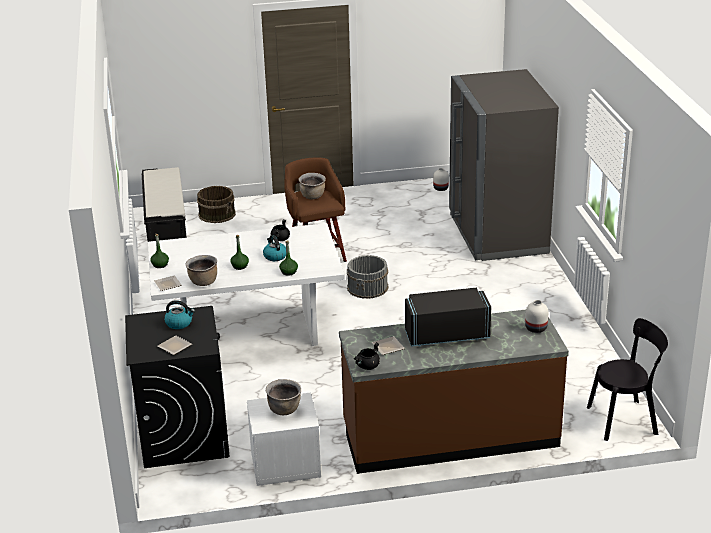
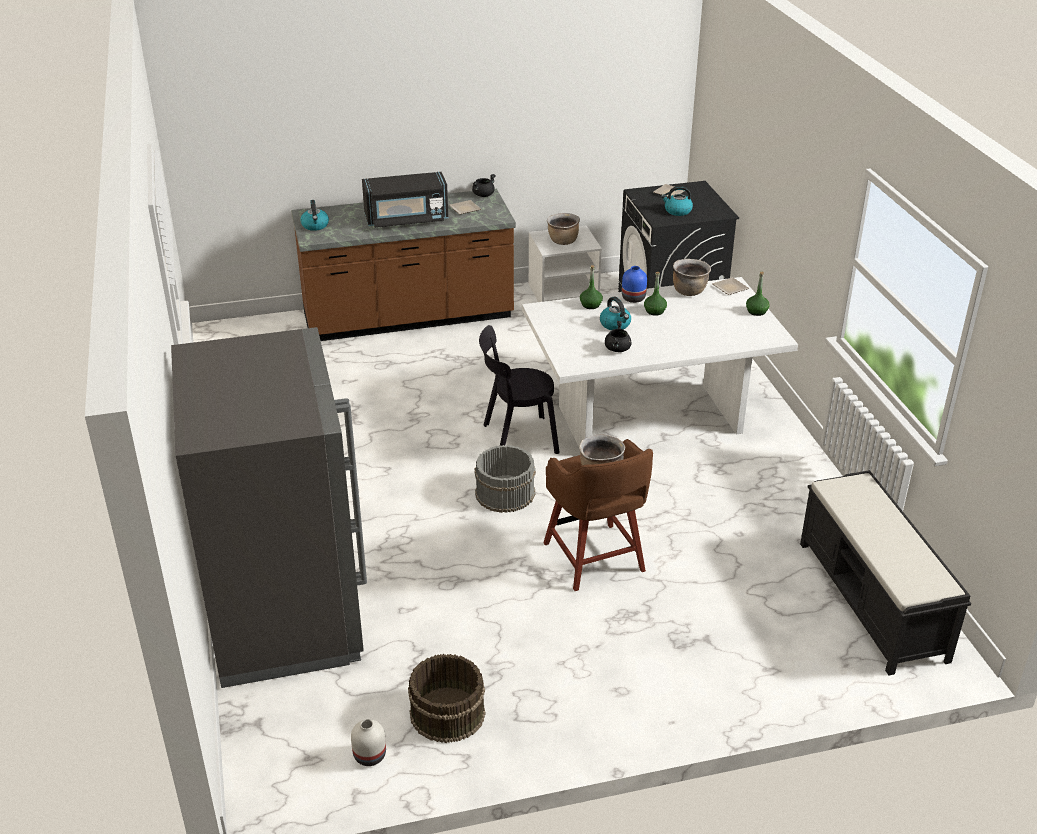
camera: 175 degrees right, 5 degrees up
(217, 214) = (810, 659): brown bucket -> brown bucket (446, 714)
(252, 277) = (633, 298): none -> blue vase
(535, 329) = (315, 226): white vase -> kettle
(625, 420) = (228, 335): black chair -> black chair (516, 439)

